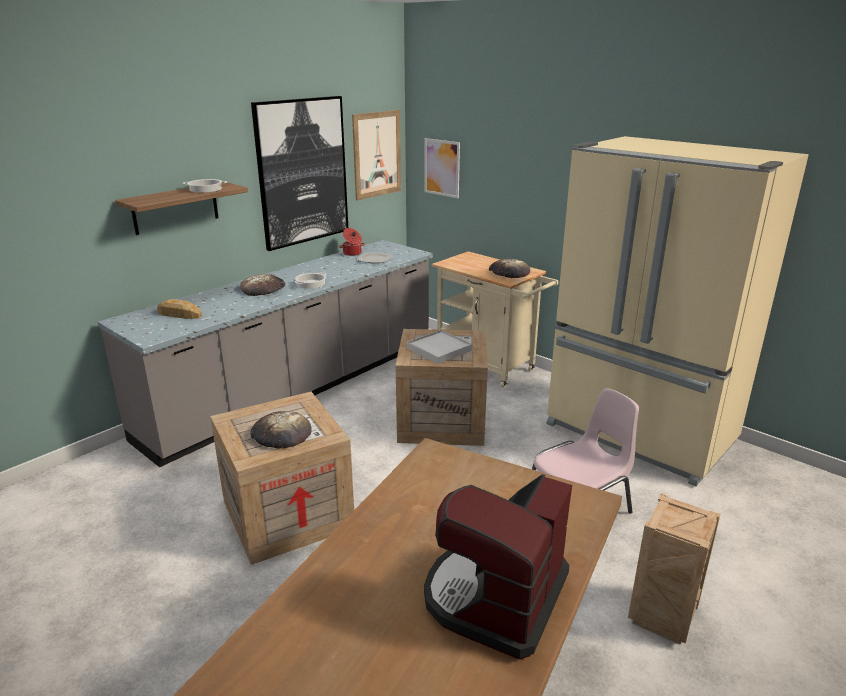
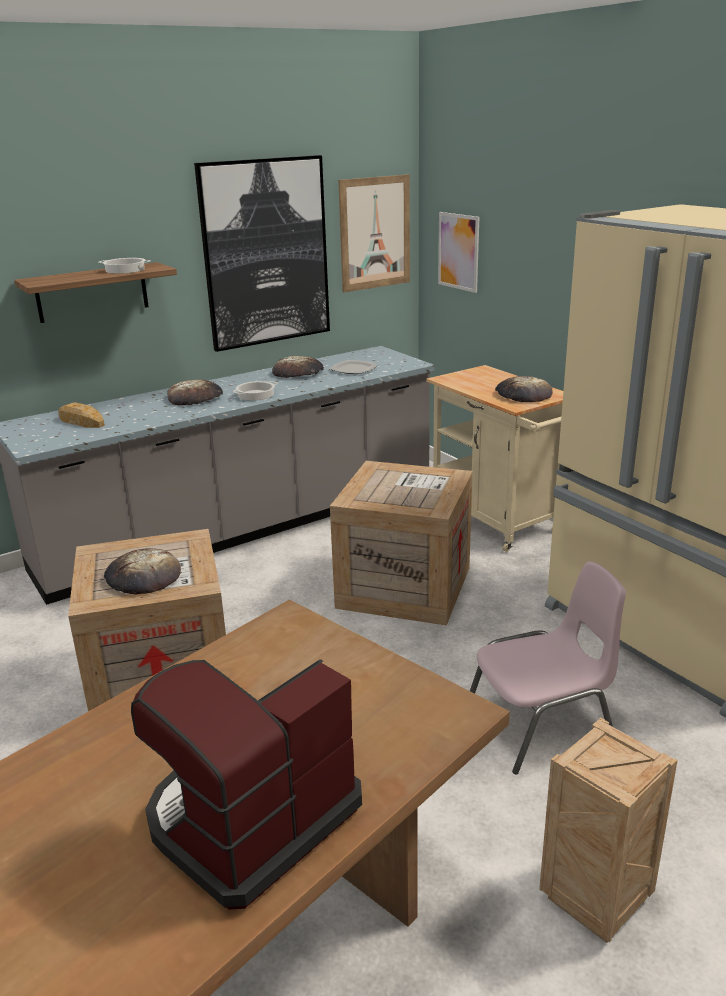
camera: 15 degrees right, 0 degrees up
(333, 264) = (298, 372): none -> bread
(352, 253) = (331, 360): cooking pot -> none
(439, 349) = (397, 490): white tray -> none

